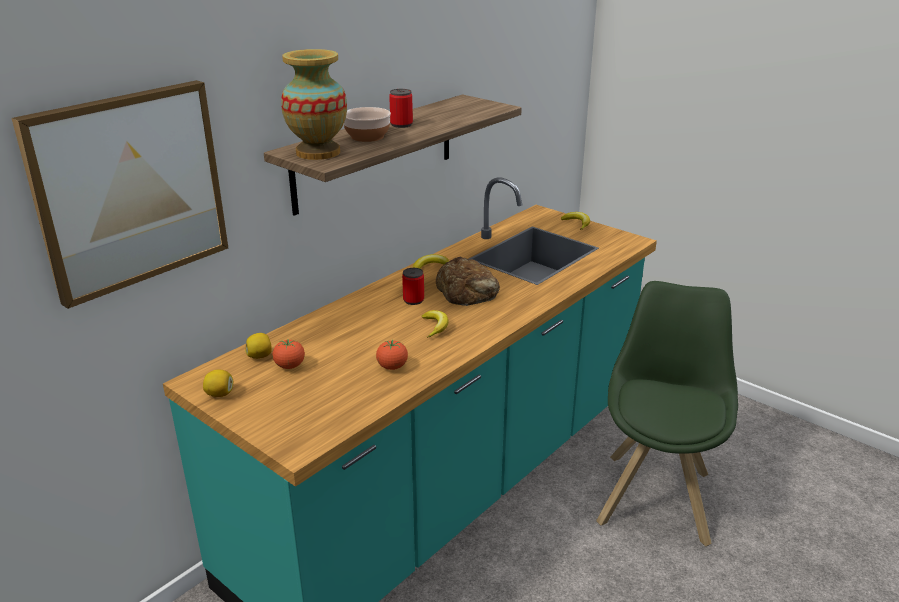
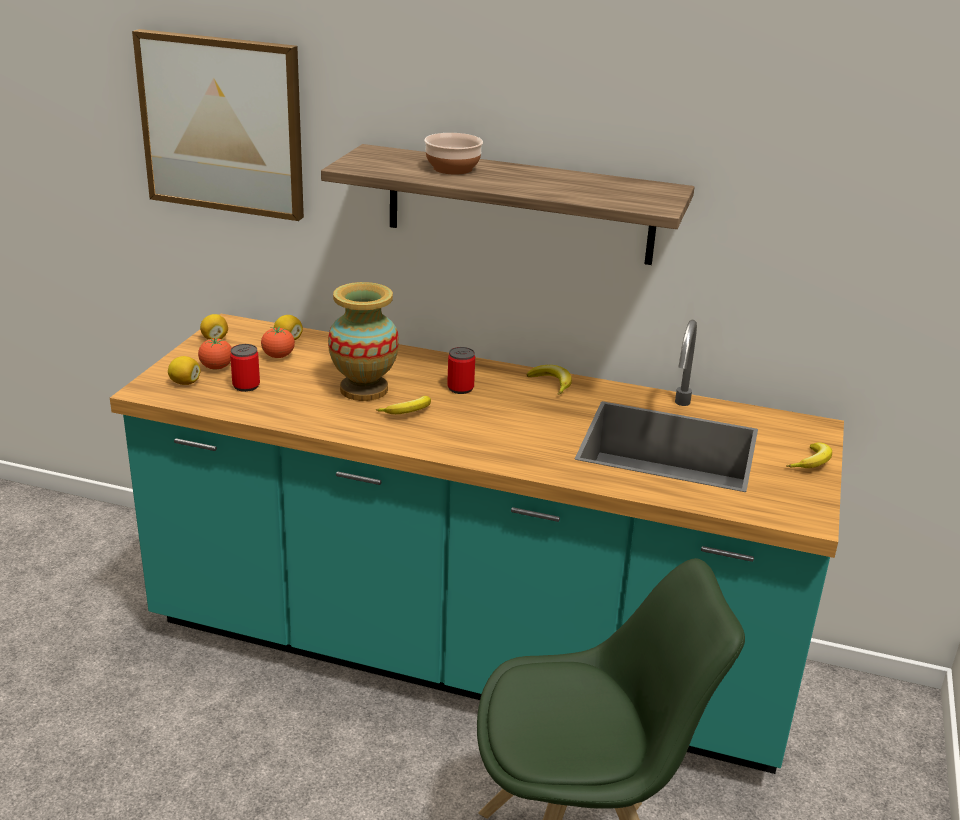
camera: 65 degrees right, 0 degrees up
(300, 423) = (185, 383): none -> lemon
(317, 152) = (377, 159): vase -> vase (364, 389)
(392, 367) = (307, 405): tomato -> tomato (216, 367)
(401, 124) = (515, 175): can -> can (246, 386)
(468, 290) = (515, 415): bread -> none

